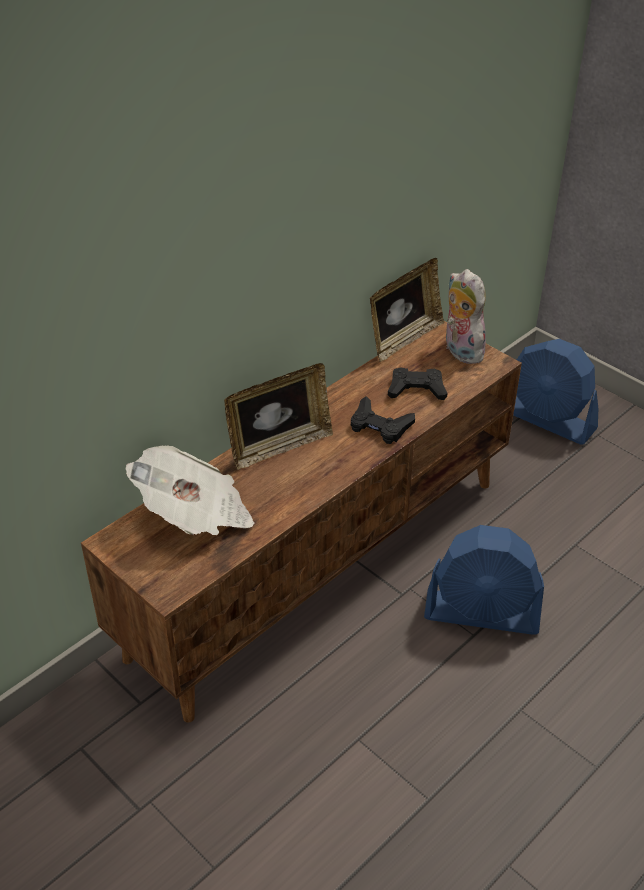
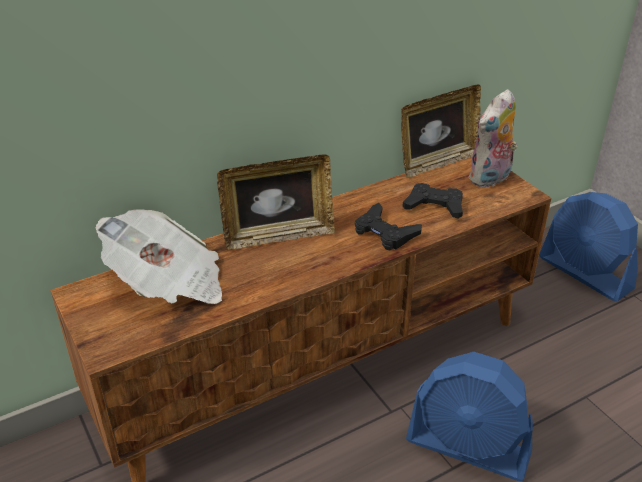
camera: 15 degrees right, 5 degrees down
(460, 351) = (490, 179): plush toy -> plush toy turned 120 degrees counterclockwise

